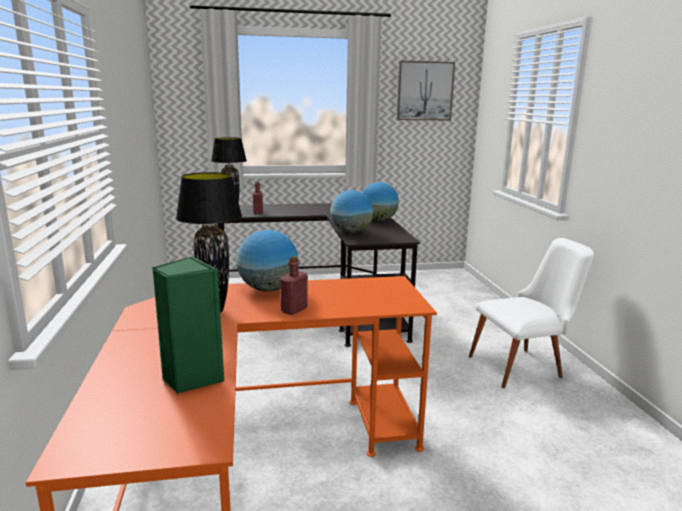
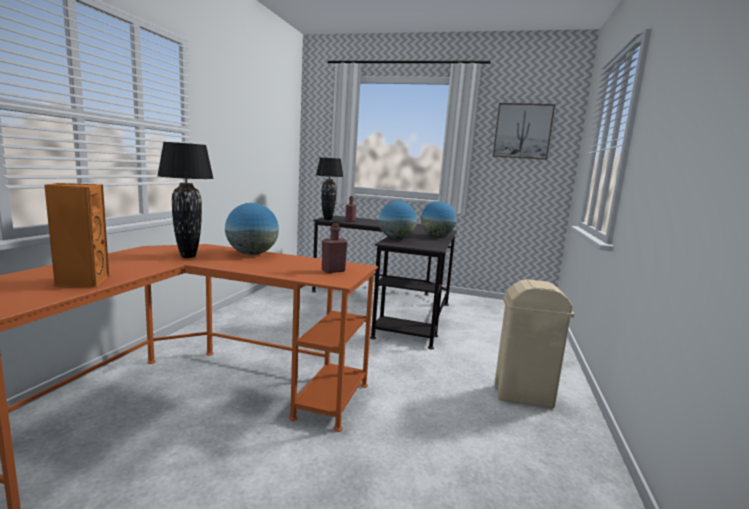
camera: 25 degrees right, 5 degrees down
(191, 378) = (82, 281): green speaker -> orange speaker
(294, 310) = (240, 266): red bottle -> red bottle (333, 271)
(523, 367) = (523, 396): white chair -> beige trash can

